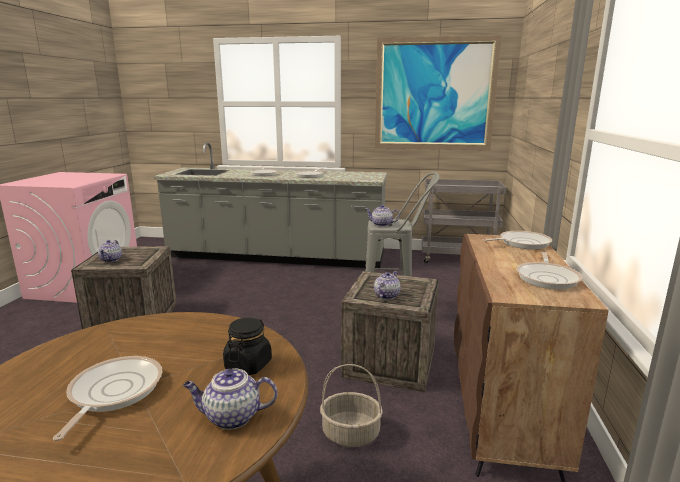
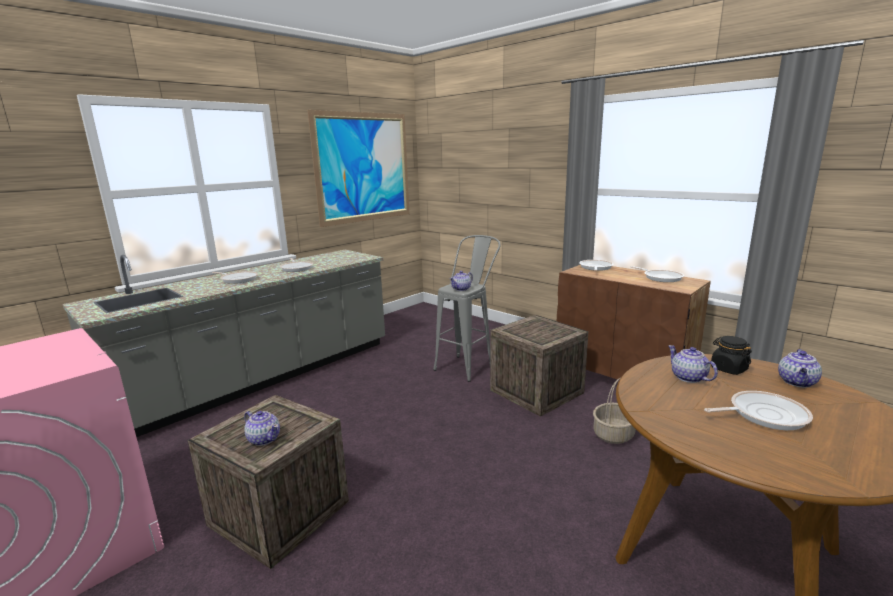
camera: 55 degrees left, 0 degrees up
(113, 392) = (763, 414): frying pan -> frying pan turned 135 degrees clockwise
(386, 296) = (548, 335): teapot -> teapot (688, 378)
(458, 258) = (409, 314): grey cart -> none

